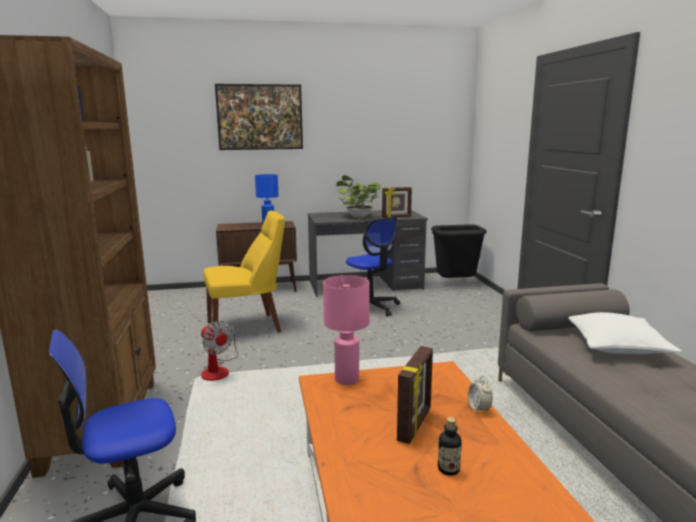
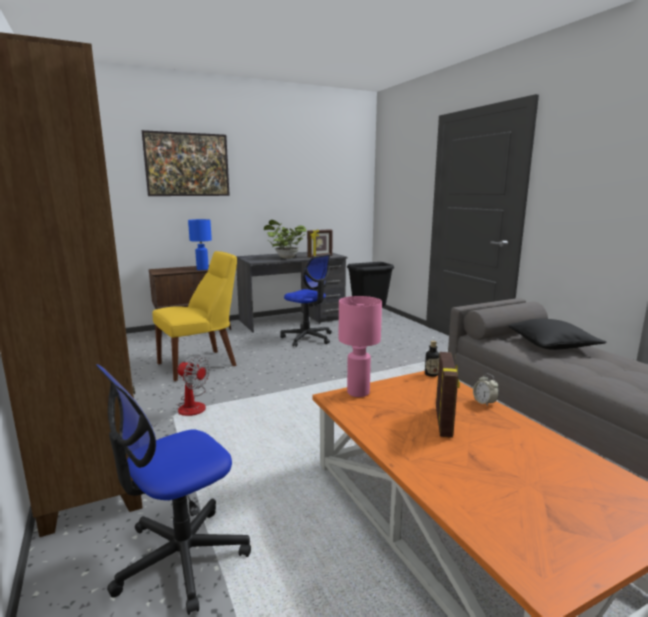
camera: 15 degrees left, 0 degrees up
(448, 469) = (498, 452): bottle -> bottle (431, 374)
(617, 346) = (551, 344): white pillow -> black pillow

